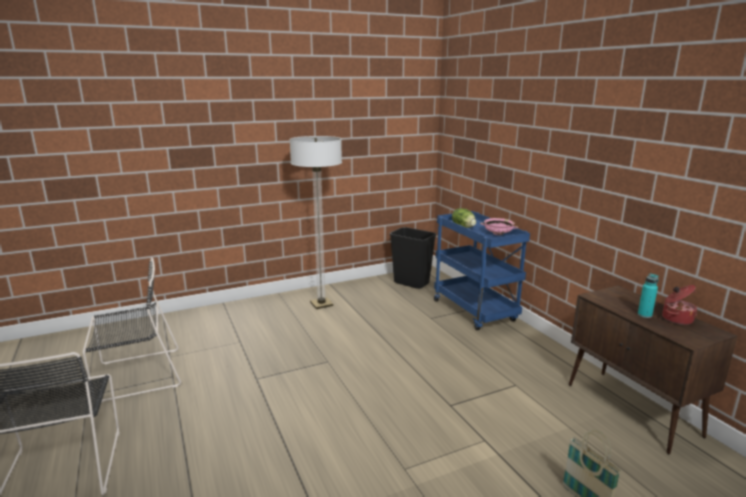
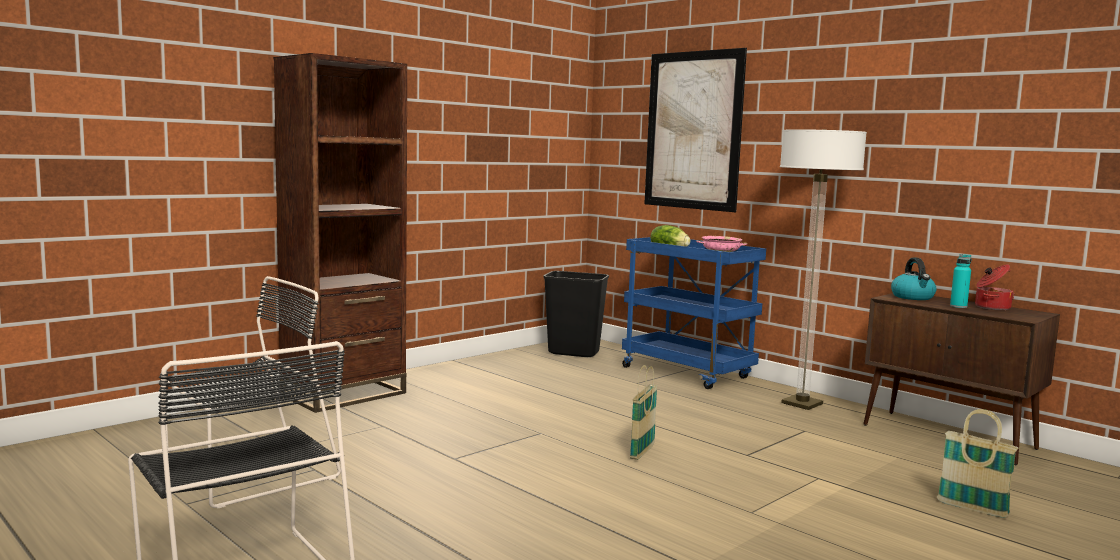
camera: 20 degrees left, 10 degrees down
(242, 310) = (344, 394): none -> brown bookcase
(321, 304) = (465, 380): floor lamp -> floor lamp (802, 404)
(378, 391) = (642, 452): none -> basket
(493, 135) = (693, 130): none -> picture
(617, 296) = (913, 297): none -> kettle

